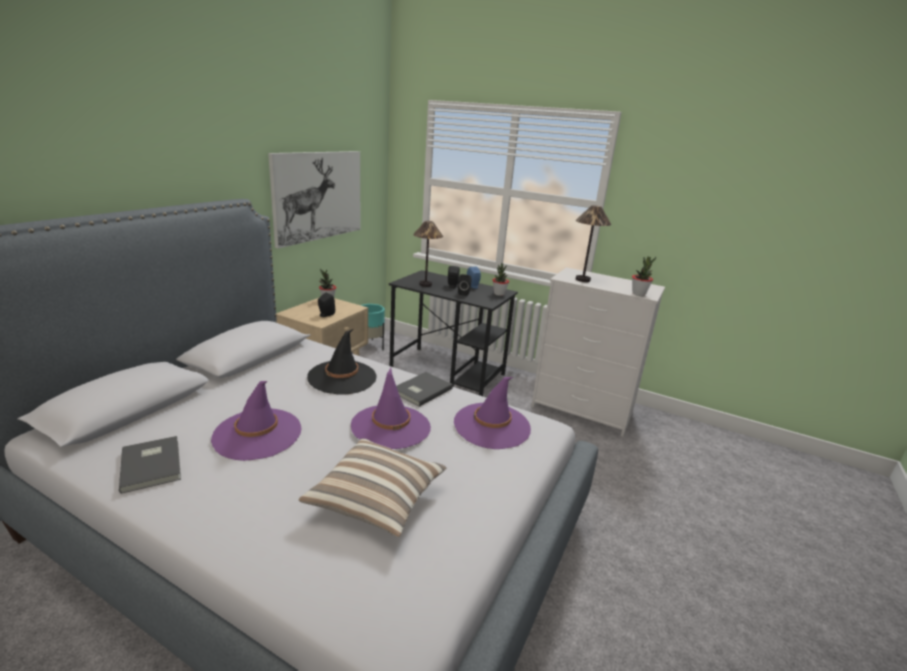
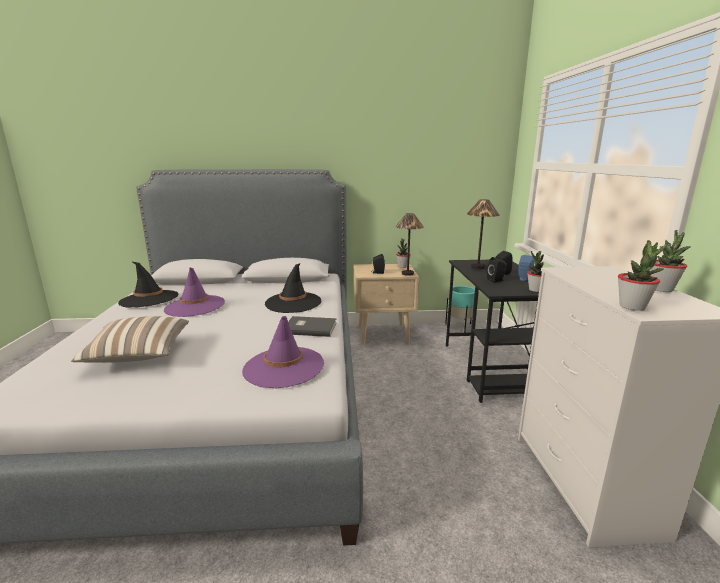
camera: 60 degrees right, 5 degrees down
(153, 464) = (149, 299): grey book -> black hat
(318, 196) = (412, 176): picture -> none
(391, 426) = (240, 333): purple hat -> none
(583, 280) = (588, 277): table lamp -> table lamp (407, 274)
(616, 279) = (661, 289): none -> potted plant

